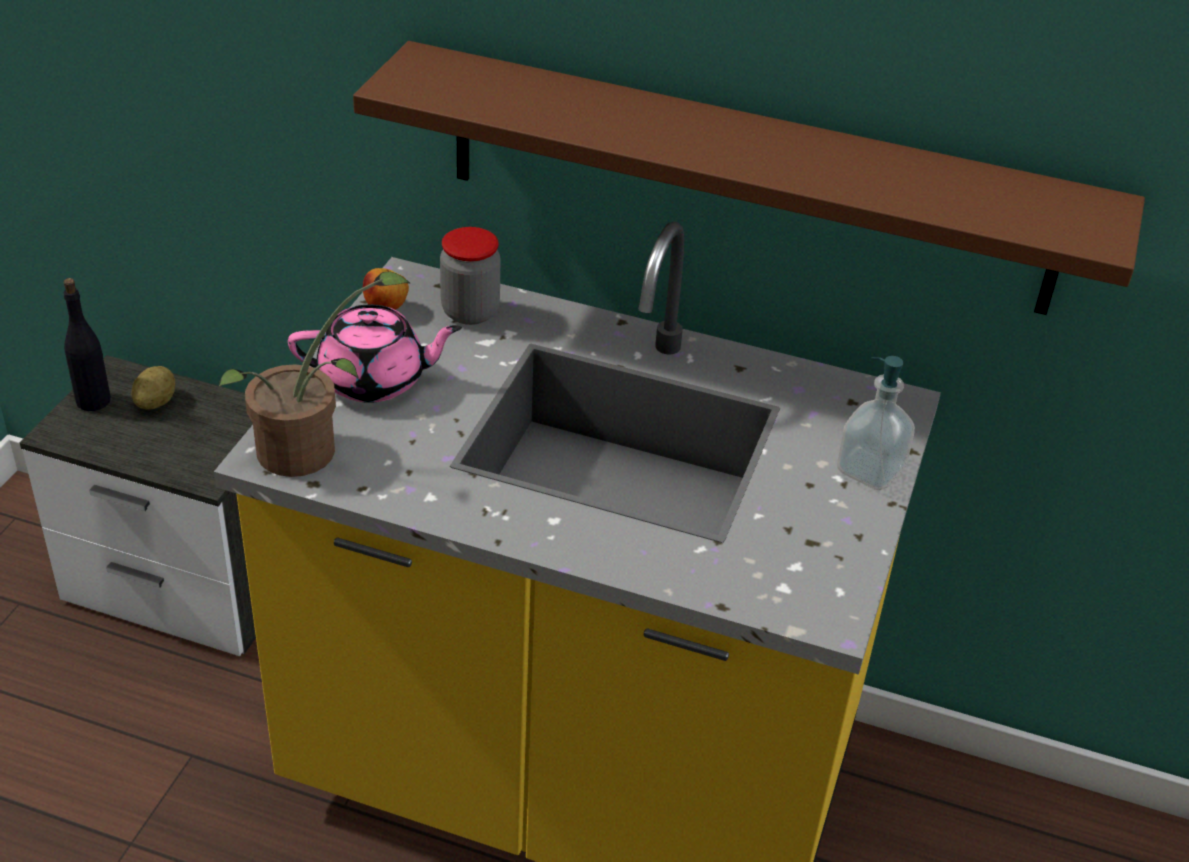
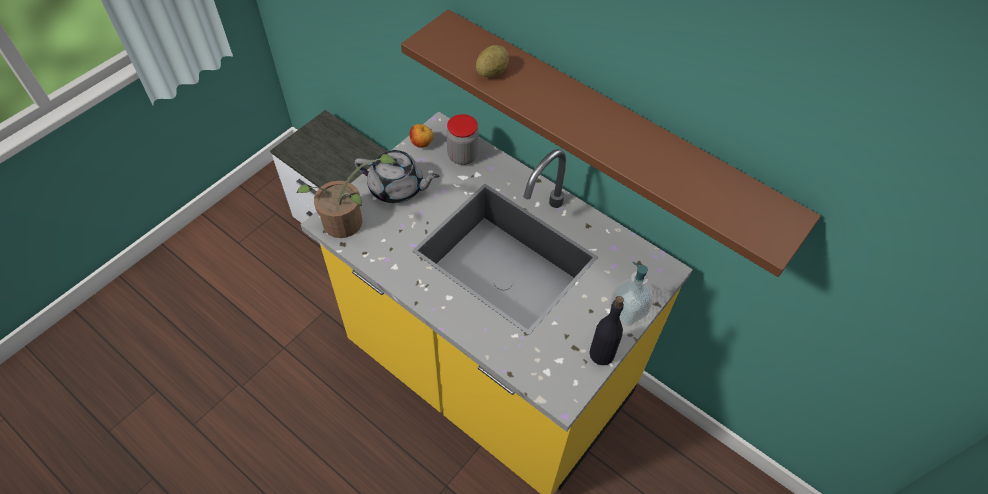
camera: 20 degrees right, 15 degrees up
(94, 400) = (310, 134): black bottle -> black bottle (602, 354)
(155, 402) = (337, 142): potato -> potato (492, 72)
(374, 380) = (397, 188): pink teapot -> grey teapot

